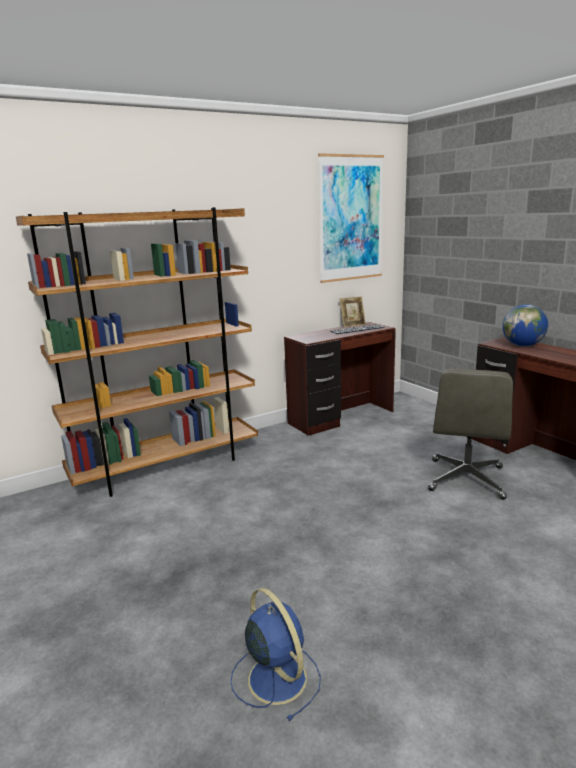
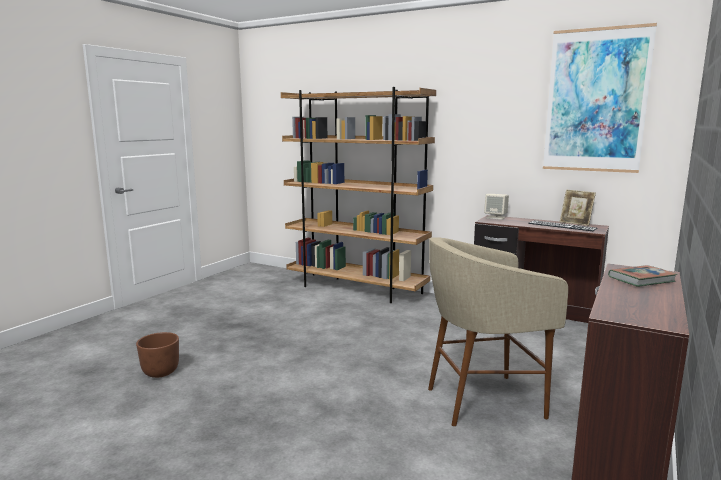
camera: 60 degrees right, 5 degrees down
(275, 676) = (161, 372): blue fan -> brown planter
(301, 336) = (496, 217): none -> beige speaker
(466, 479) = (483, 401): grey office chair -> beige stool
(523, 346) = (641, 279): globe -> book

